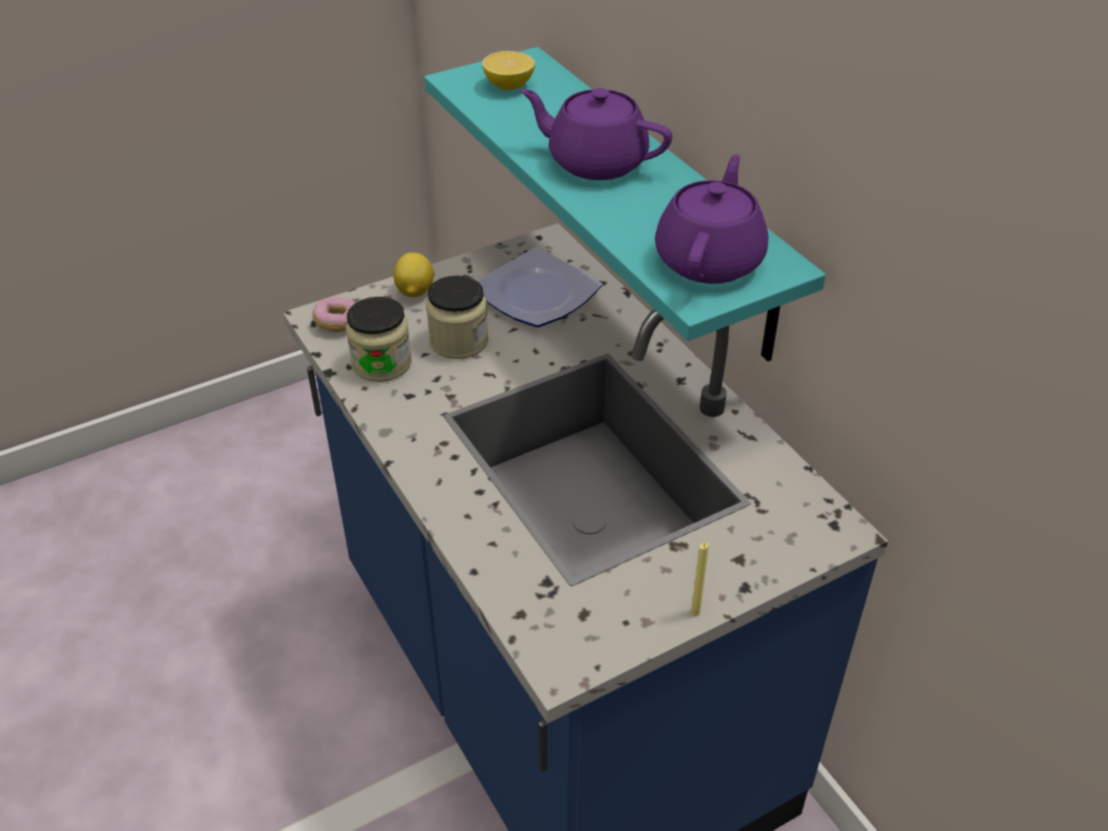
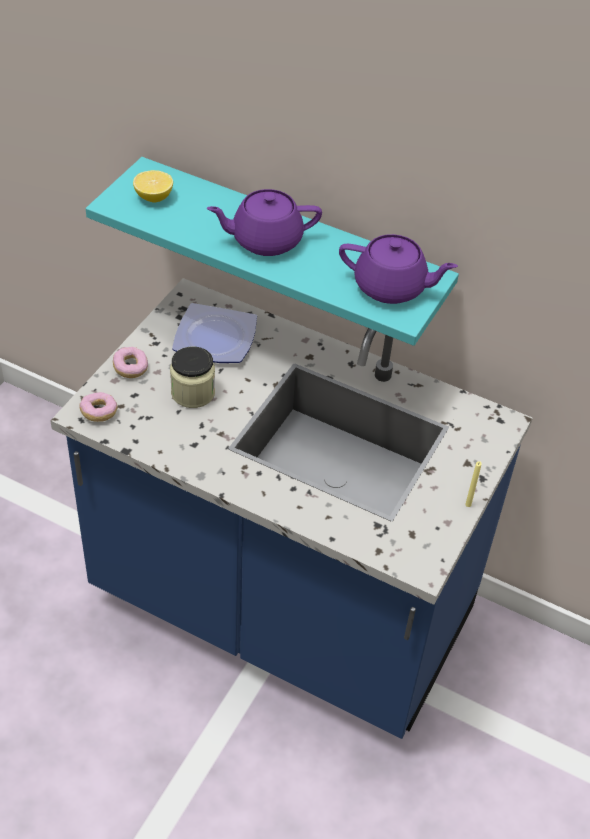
camera: 35 degrees left, 5 degrees up
(381, 363) = (156, 429): jar -> none
(414, 292) = (130, 368): lemon -> donut
(710, 259) = (391, 287): purple teapot -> purple teapot turned 120 degrees clockwise

